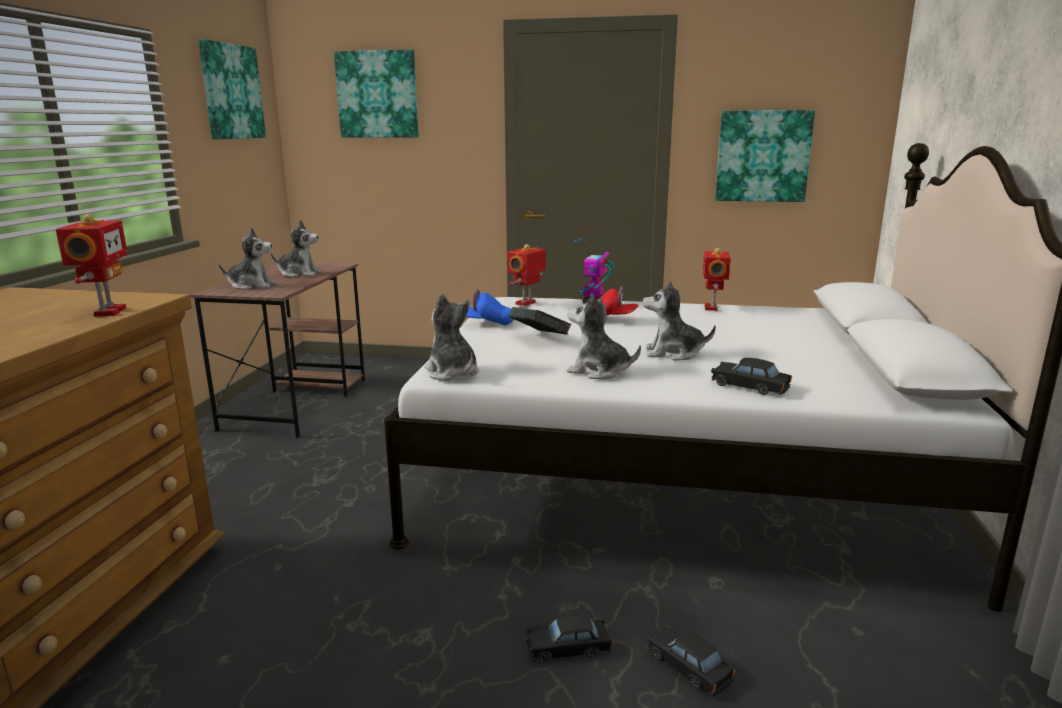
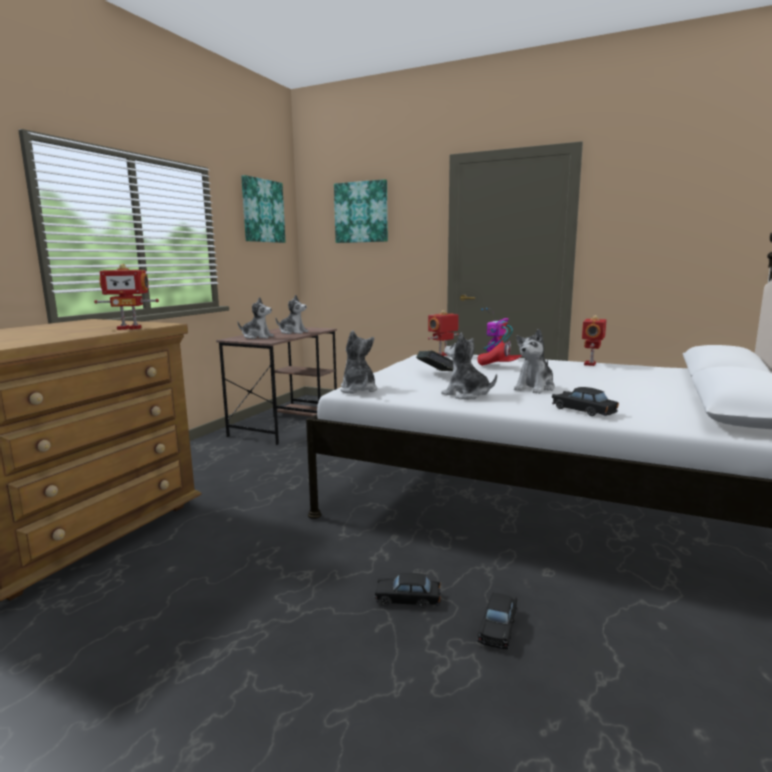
camera: 15 degrees right, 5 degrees down
(107, 312) = (129, 328): toy robot -> toy robot turned 75 degrees clockwise
(487, 323) = (405, 364): blue cap -> none
(673, 353) = (535, 388): plush toy -> plush toy turned 75 degrees counterclockwise
(688, 667) = (498, 627): black toy car -> black toy car turned 135 degrees counterclockwise
(762, 156) = (653, 249): picture -> none

